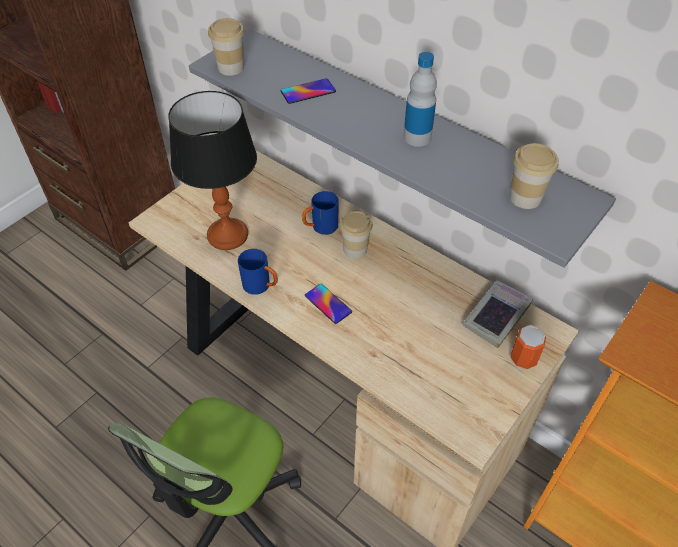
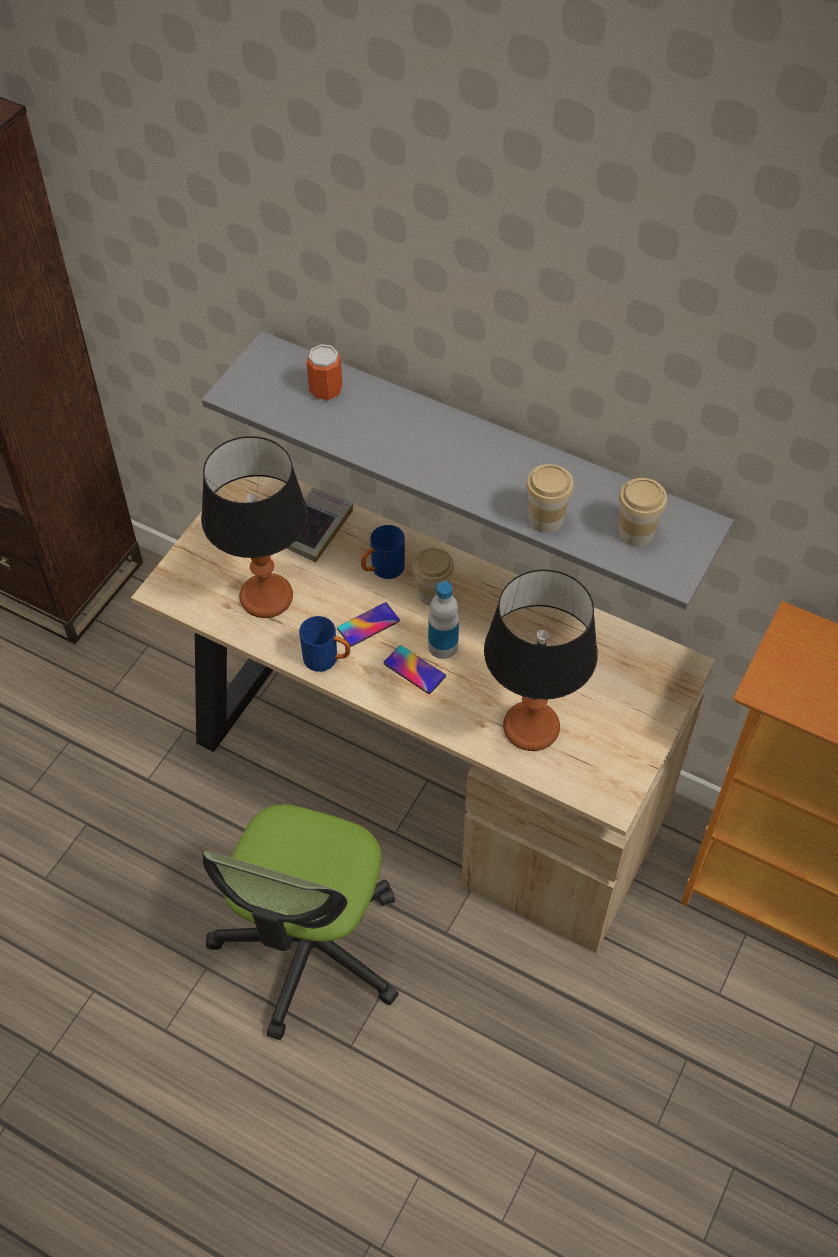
camera: 10 degrees left, 5 degrees up
(231, 68) = (256, 397): cup -> cup (546, 519)
(308, 91) = (361, 420): phone -> phone (368, 624)
(414, 362) = (531, 726): none -> table lamp
(417, 137) = (504, 469): bottle -> bottle (443, 646)
(496, 316) = (617, 656): book -> book (314, 528)
(523, 358) = (655, 703): can -> can (325, 390)

